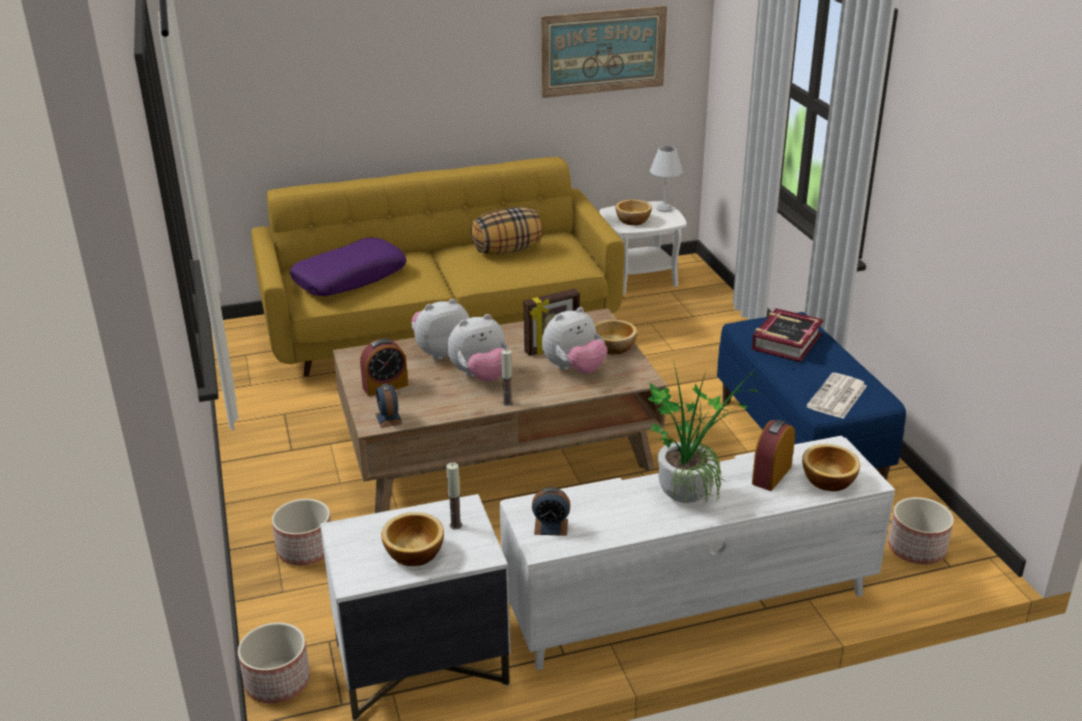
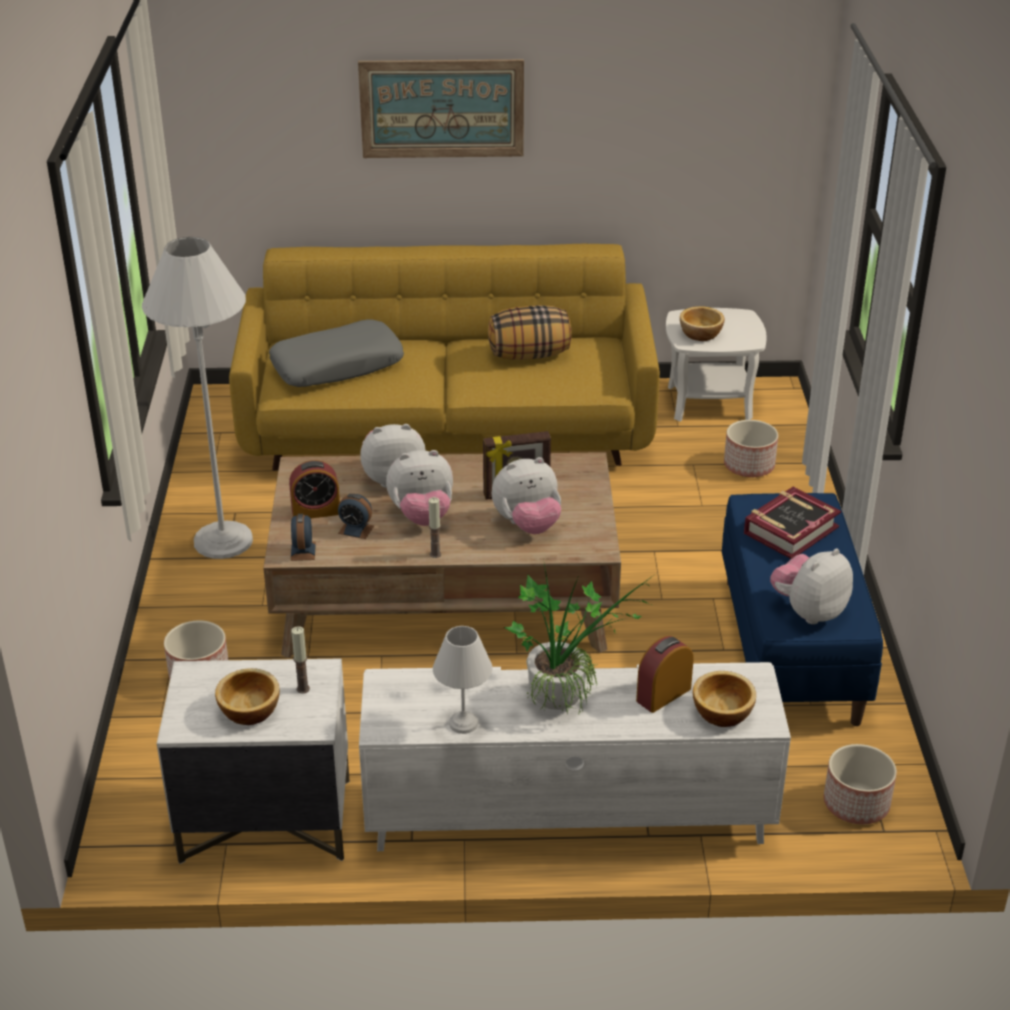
camera: 15 degrees right, 5 degrees up
(278, 682) = (123, 809): planter -> planter (749, 466)
(282, 437) = (223, 540): none -> white floor lamp
(350, 278) = (337, 366): purple pillow -> grey pillow
(551, 526) = (401, 708): alarm clock -> alarm clock (356, 529)
(603, 51) = (684, 125): picture -> picture (442, 108)
(614, 347) = (586, 504): bowl -> none
(664, 208) = (747, 321): white table lamp -> white table lamp (463, 722)
(837, 397) = (808, 611): newspaper -> plush toy

